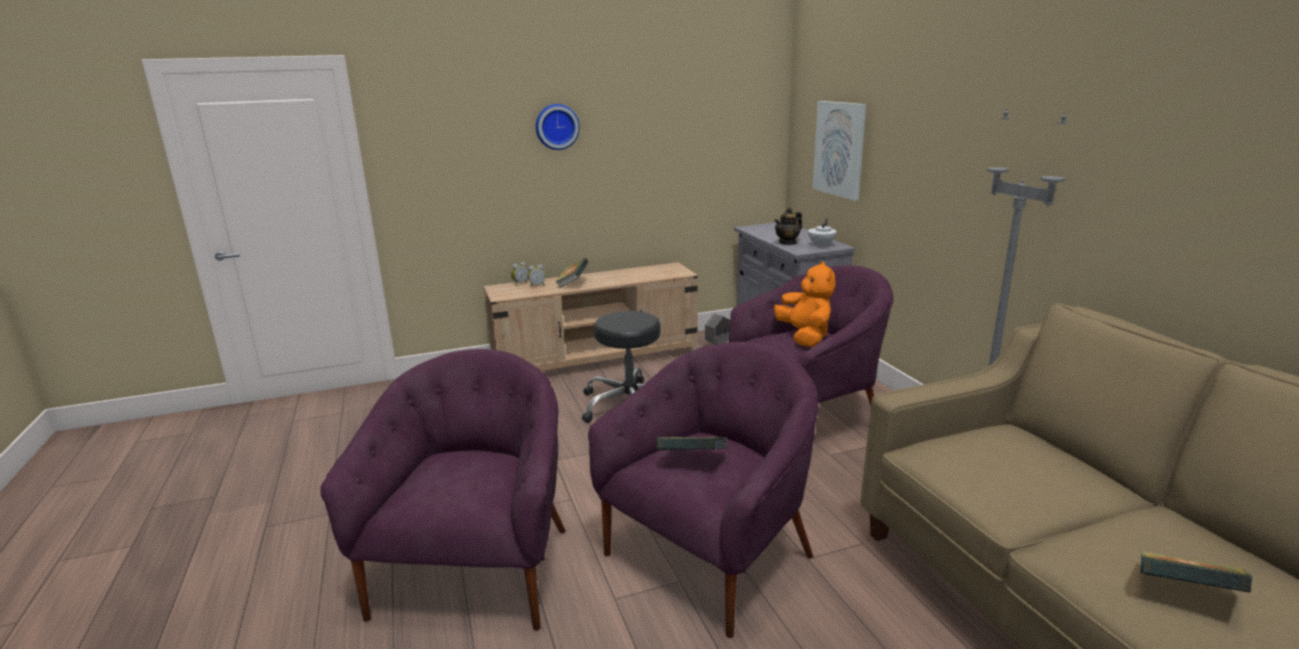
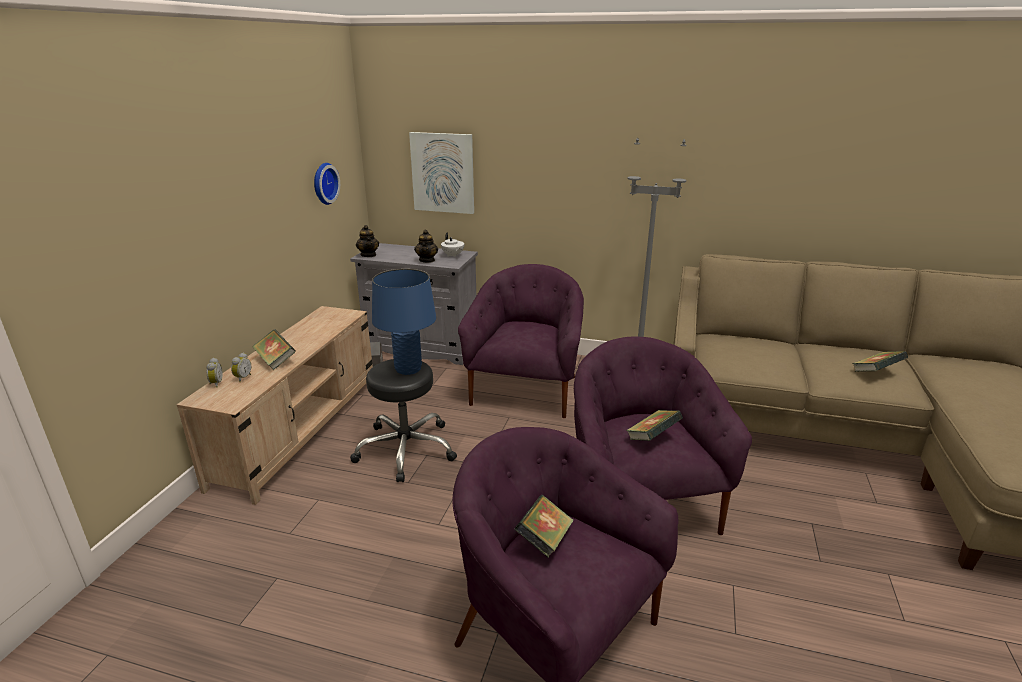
camera: 55 degrees left, 5 degrees up
(463, 458) = (544, 540): none -> book
(556, 126) = (207, 189): wall clock -> wall clock (323, 183)
(635, 321) = (408, 369): none -> blue table lamp
(753, 228) = (368, 255): none -> teapot
(805, 337) = (522, 329): orange plush toy -> none

